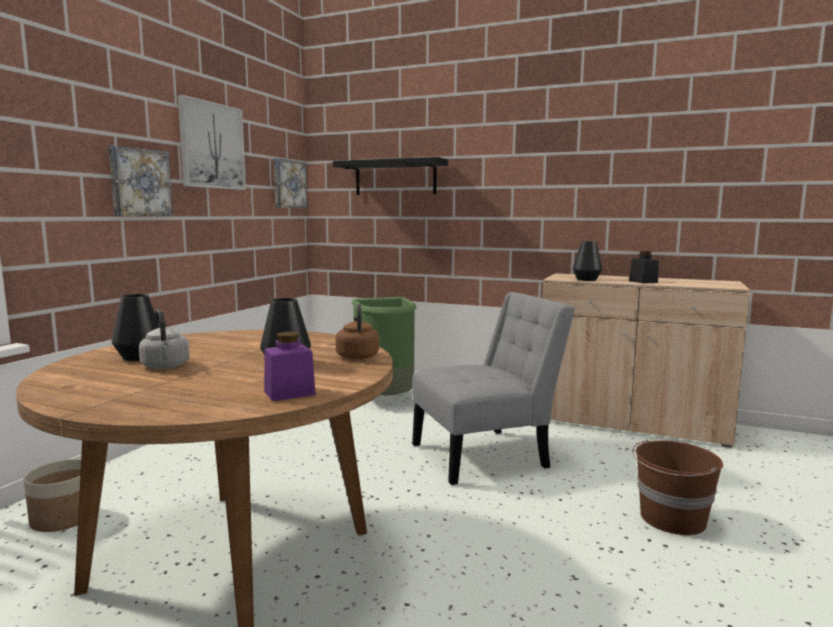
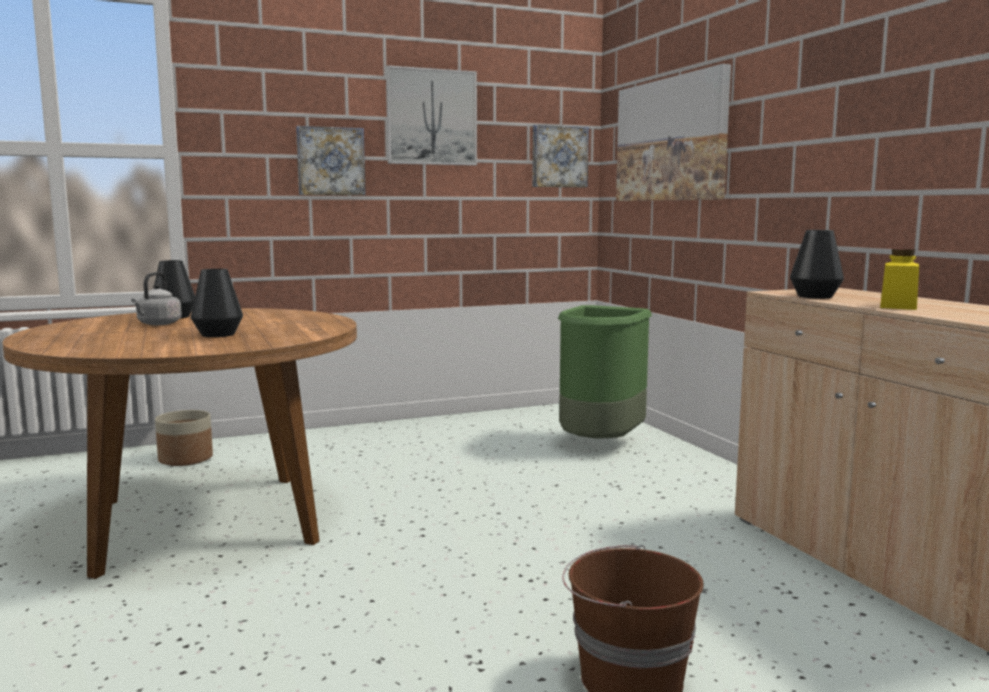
camera: 45 degrees right, 0 degrees up
(289, 393) = (130, 349): purple jar -> none
(357, 356) = (282, 339): brown kettle -> none
(395, 178) = (671, 140): black shelf -> picture
(486, 455) = (575, 529): grey chair -> none
(643, 282) = (898, 306): black jar -> yellow jar

